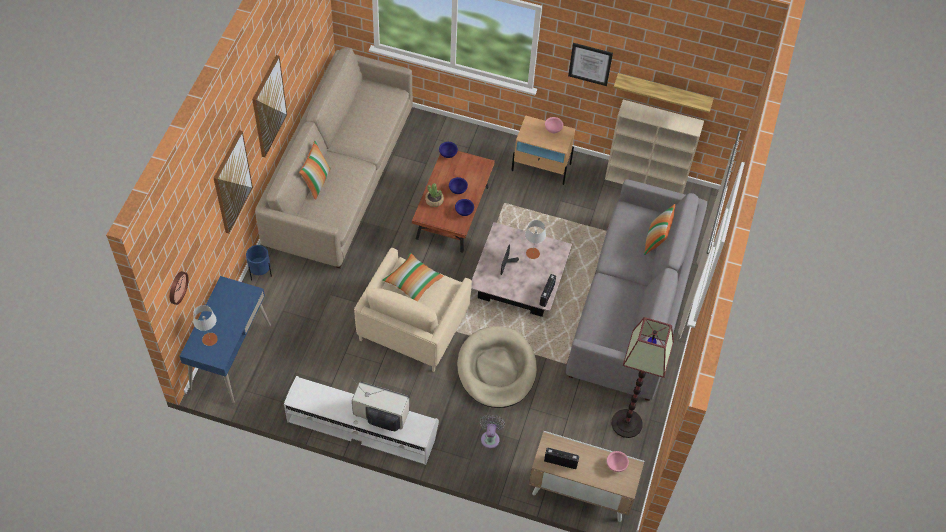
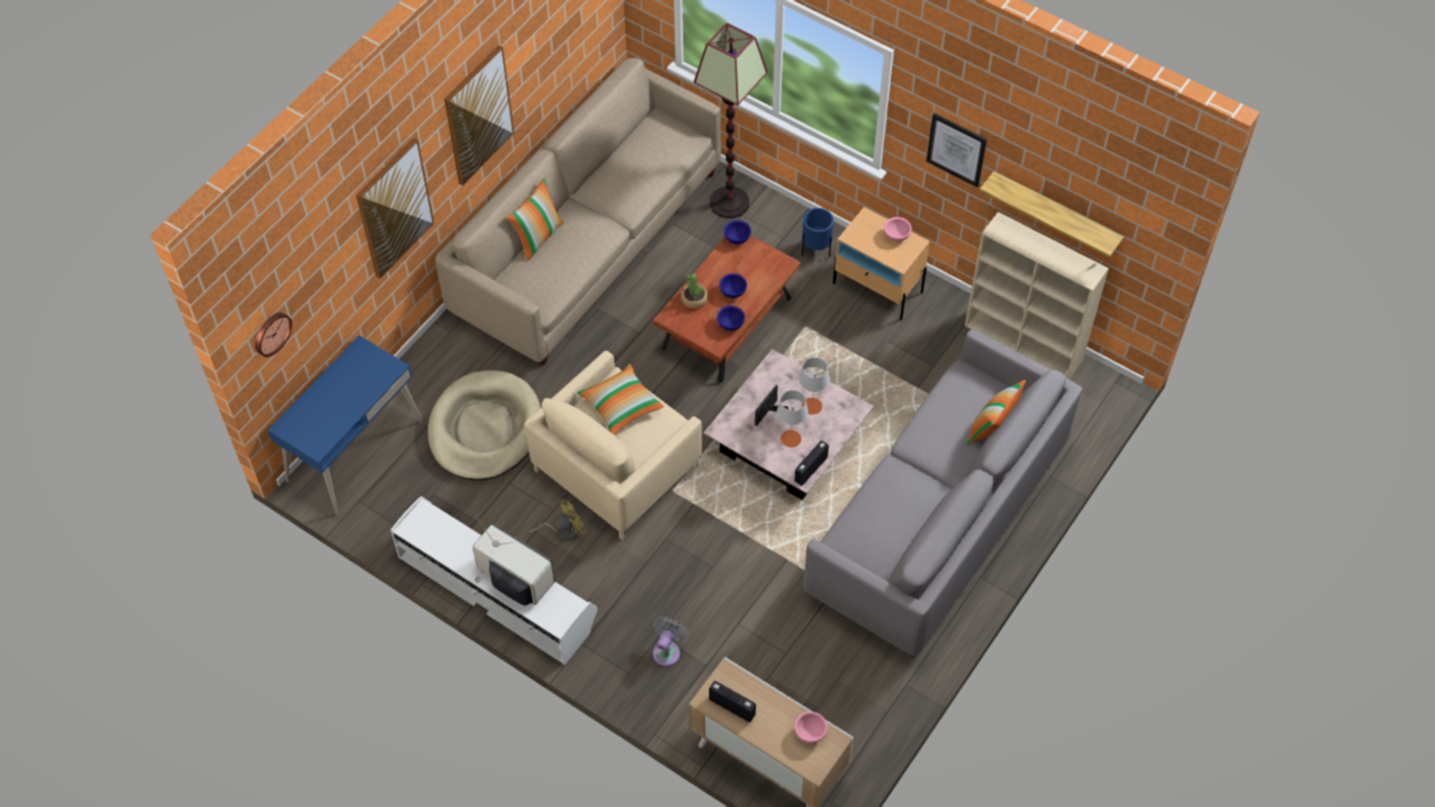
camera: 20 degrees right, 0 degrees up
(209, 339) = (314, 417): grey table lamp -> grey table lamp (790, 438)
(260, 273) = (434, 347): blue planter -> blue planter (816, 250)
(393, 375) = (563, 531): none -> yellow fan
(496, 369) = (711, 558): beige dog bed -> beige dog bed (485, 429)
(627, 424) = (870, 682): floor lamp -> floor lamp (729, 203)

